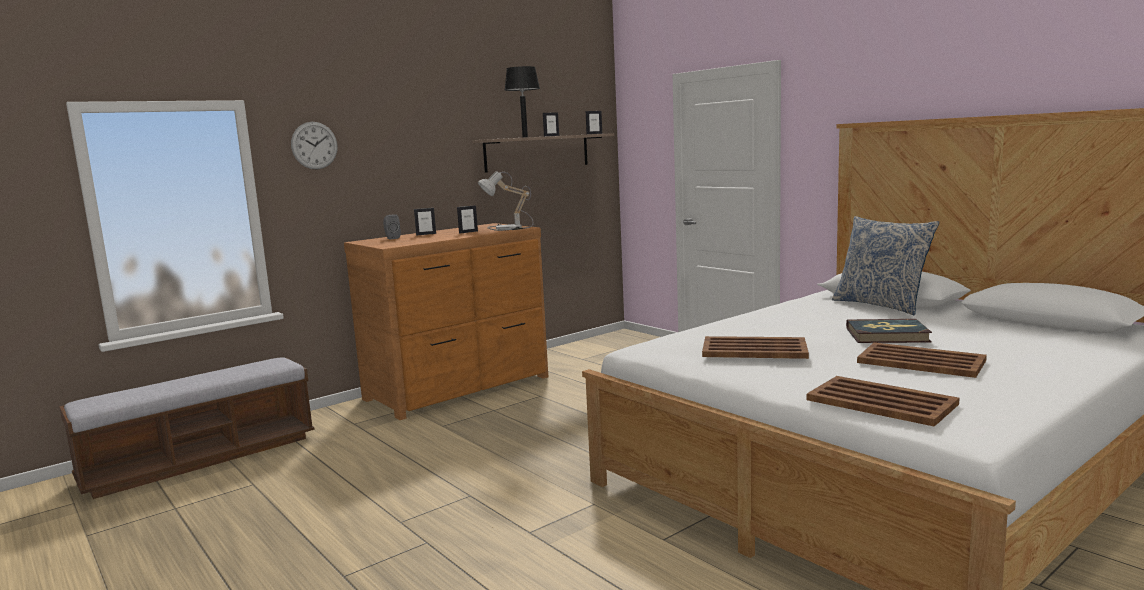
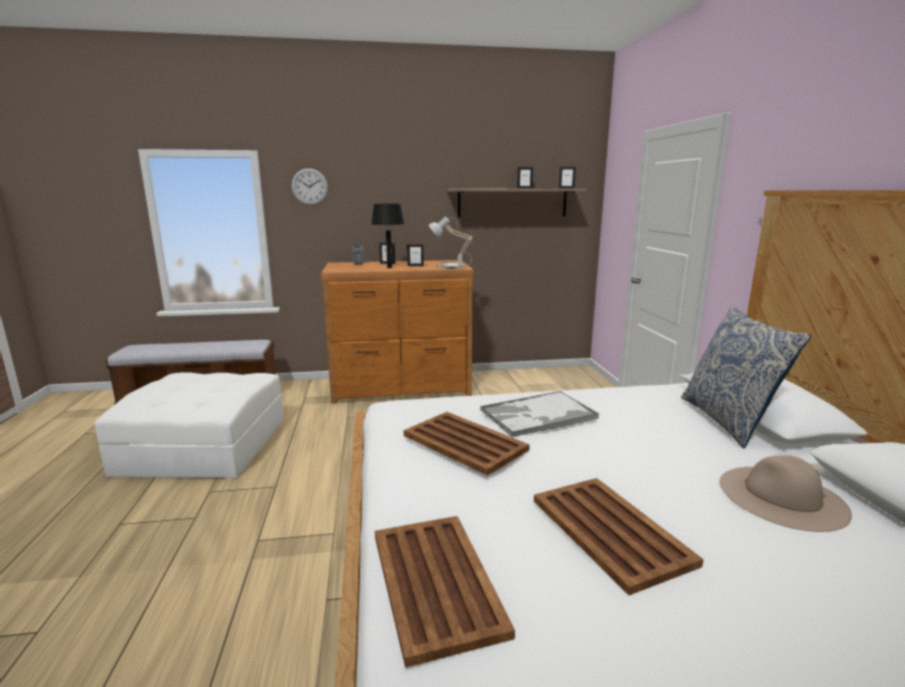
camera: 30 degrees right, 5 degrees up
(309, 493) = (205, 445): none -> white ottoman
(525, 137) = (493, 188): black table lamp -> black table lamp (389, 267)
(765, 326) = (537, 415): none -> tray
(887, 335) = (646, 470): book -> none
(970, 329) = (781, 496): none -> beige hat

